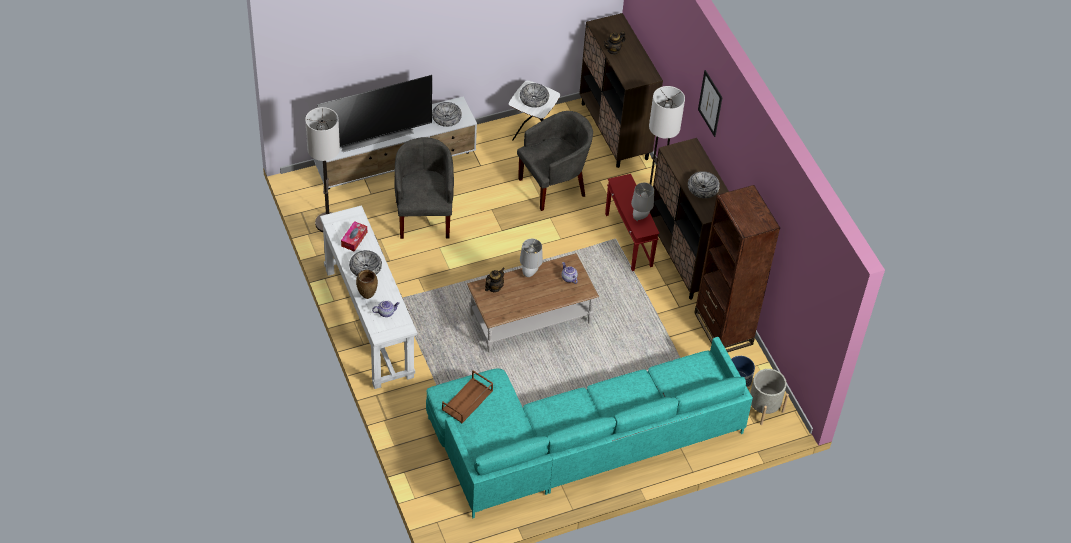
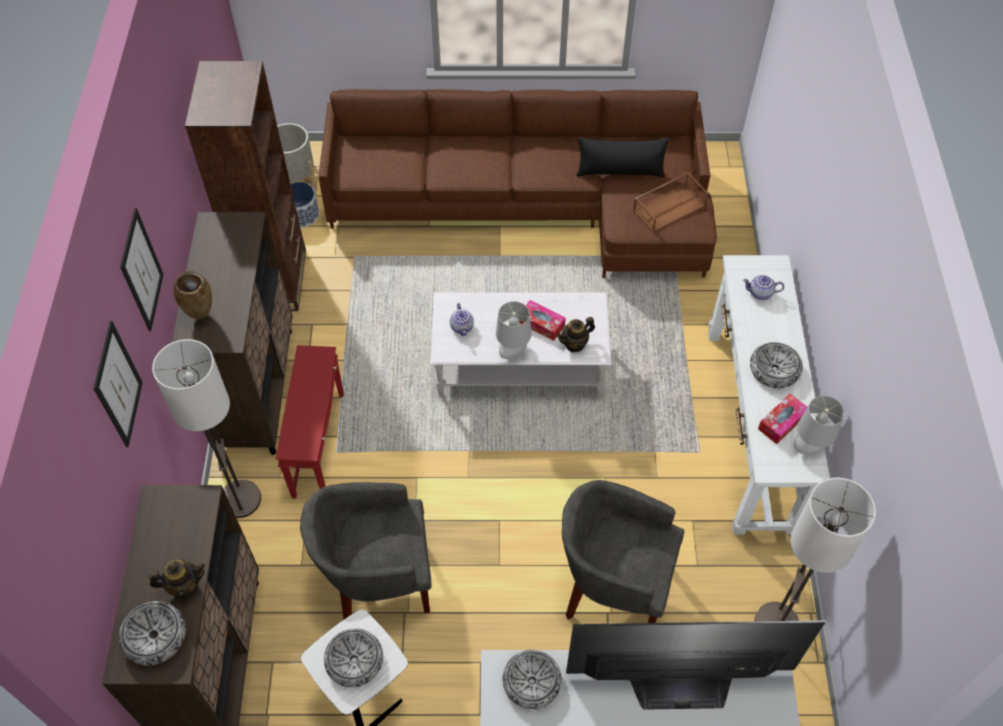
camera: 155 degrees left, 5 degrees up
(367, 297) = (783, 323): brown vase -> brown vase (202, 315)
(424, 216) = (613, 585): grey armchair -> grey armchair turned 90 degrees clockwise
(513, 420) = (620, 171): none -> black pillow
(520, 294) = (541, 324): none -> tissue box
(530, 318) = (519, 366): brown coffee table -> white coffee table
(577, 440) = (533, 203): turquoise sofa -> brown sofa
(640, 216) = (307, 379): grey table lamp -> grey table lamp (809, 447)
(680, 57) = (118, 385): none -> picture
(703, 188) = (225, 264): bowl -> bowl (155, 636)

